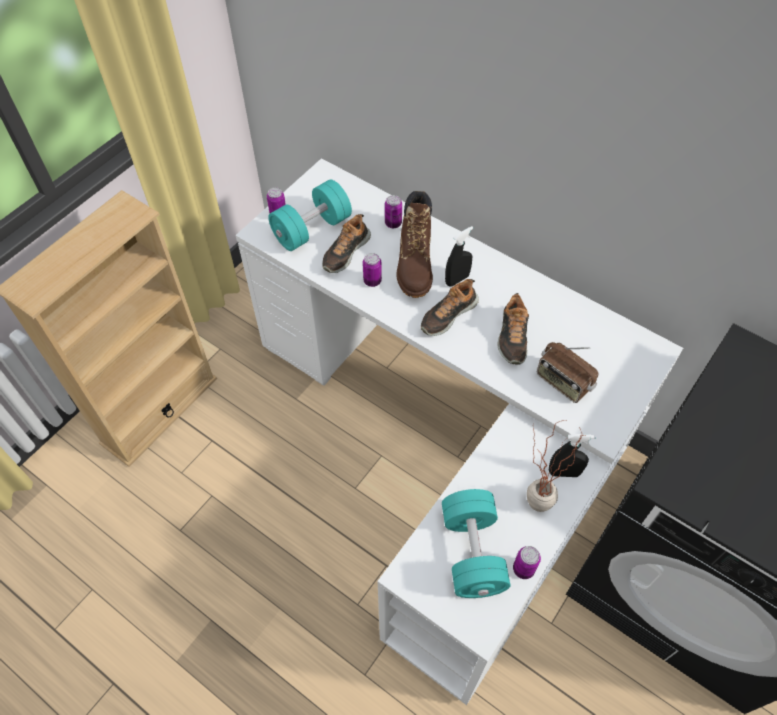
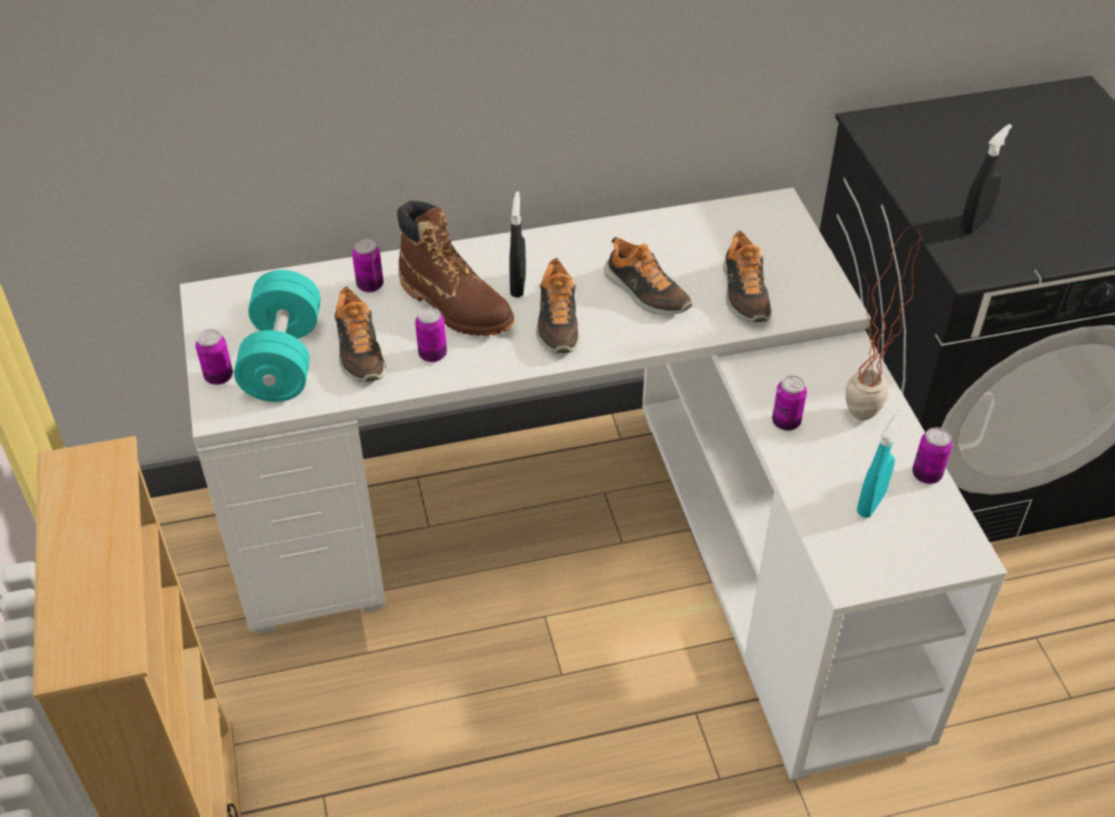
camera: 50 degrees left, 10 degrees down
(472, 552) = (871, 503): turquoise dumbbell -> turquoise spray bottle
(493, 469) = (786, 422): none -> can
(562, 382) = (744, 293): radio -> shoe
(564, 472) = (843, 370): black spray bottle -> black spray bottle (974, 223)

